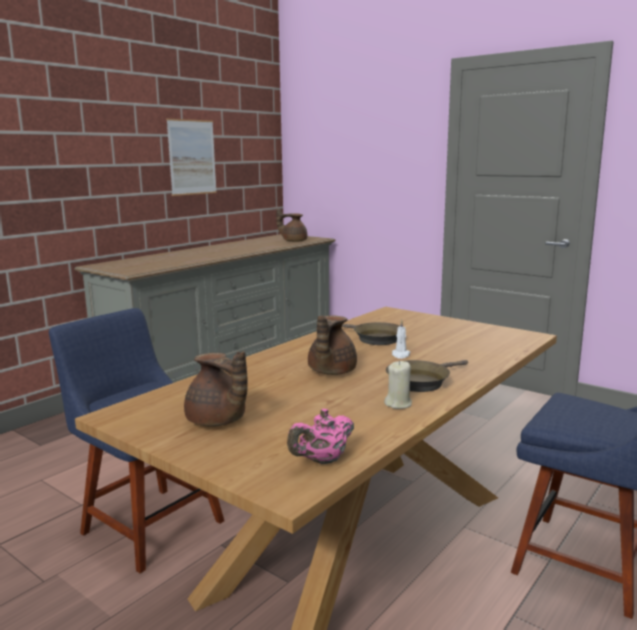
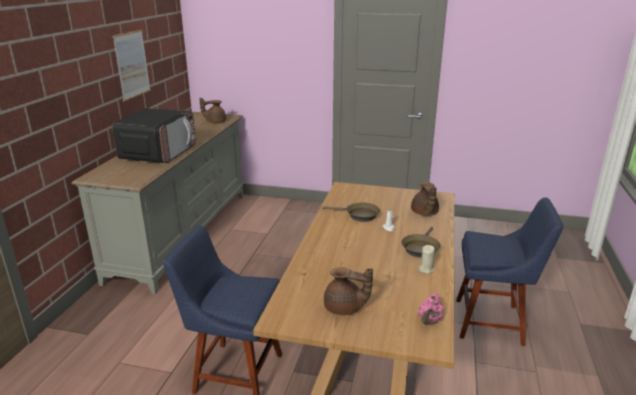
camera: 25 degrees left, 10 degrees up
(193, 256) = (159, 153): none -> microwave
(330, 372) = (364, 251): brown teapot -> brown teapot (424, 213)

